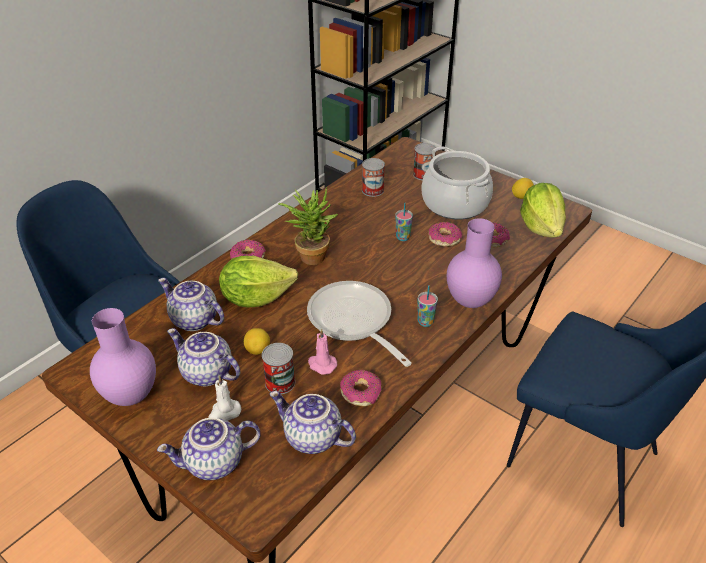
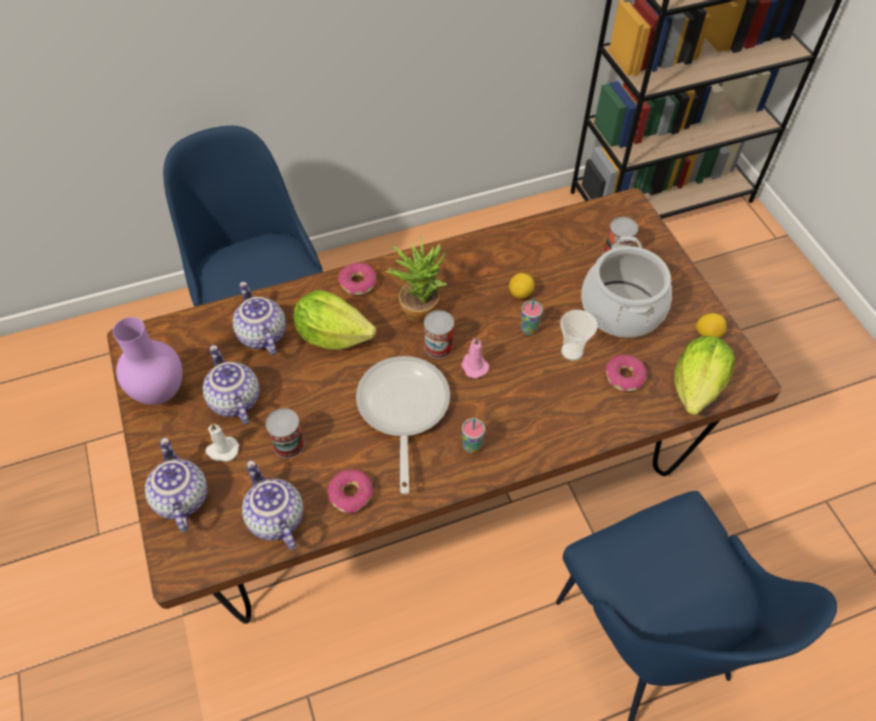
camera: 30 degrees right, 15 degrees up
(214, 464) = (180, 498): teapot -> teapot turned 60 degrees clockwise
(258, 350) = (294, 397): lemon -> lemon (520, 293)
(321, 364) = (338, 443): pink candle -> pink candle (473, 366)
(372, 190) = (543, 251): can -> can (438, 346)
(444, 239) = (572, 351): donut -> cup
(471, 301) = (538, 444): purple vase -> none

